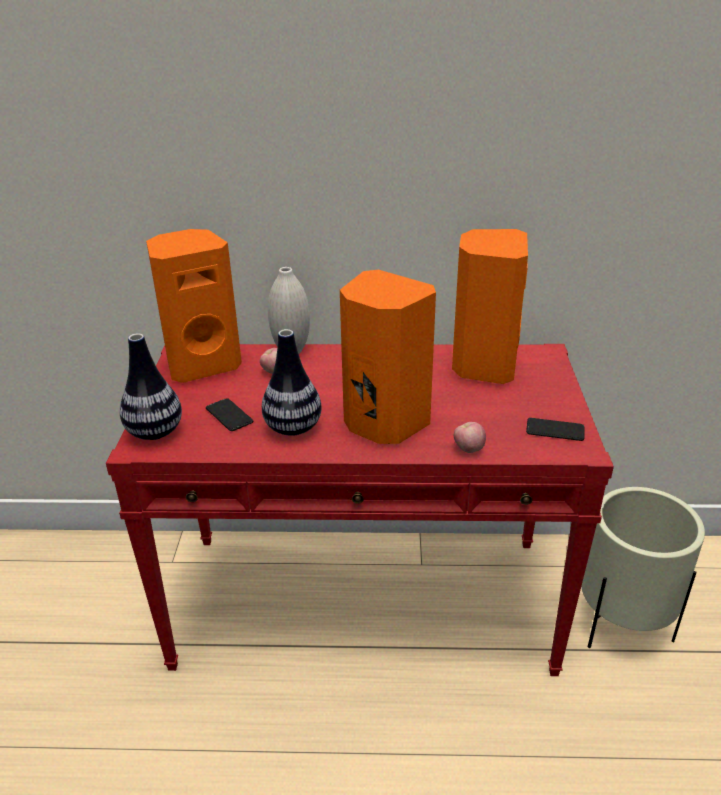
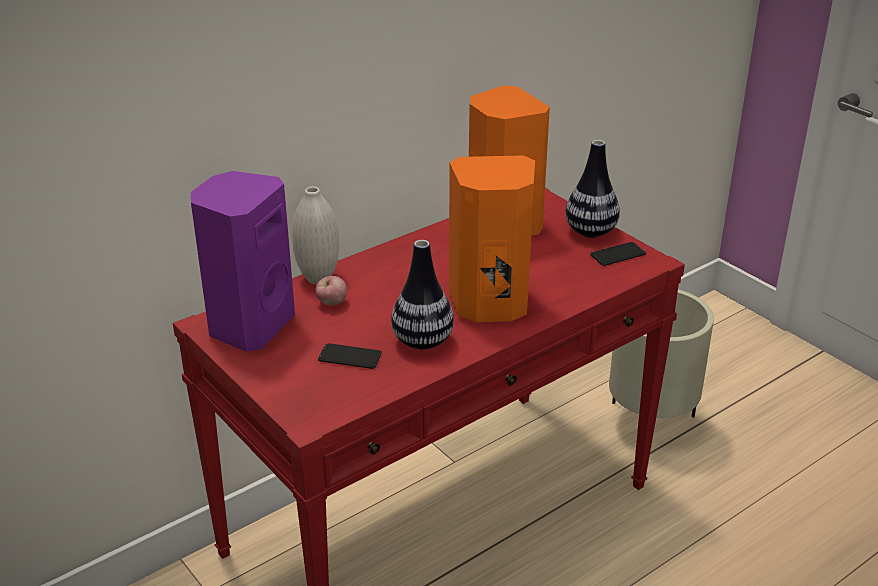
camera: 40 degrees left, 0 degrees up
(155, 433) = (304, 402): vase -> vase (590, 232)
(202, 364) = (249, 326): orange speaker -> purple speaker
(468, 449) = (578, 296): apple -> none

